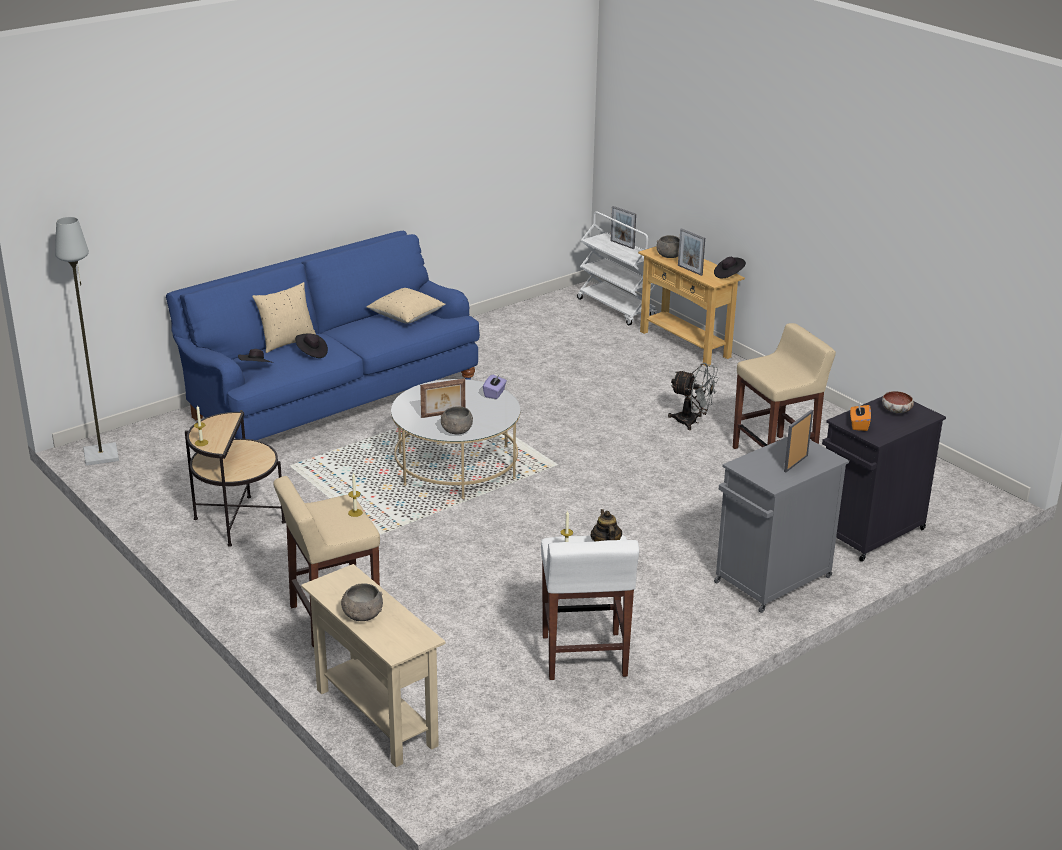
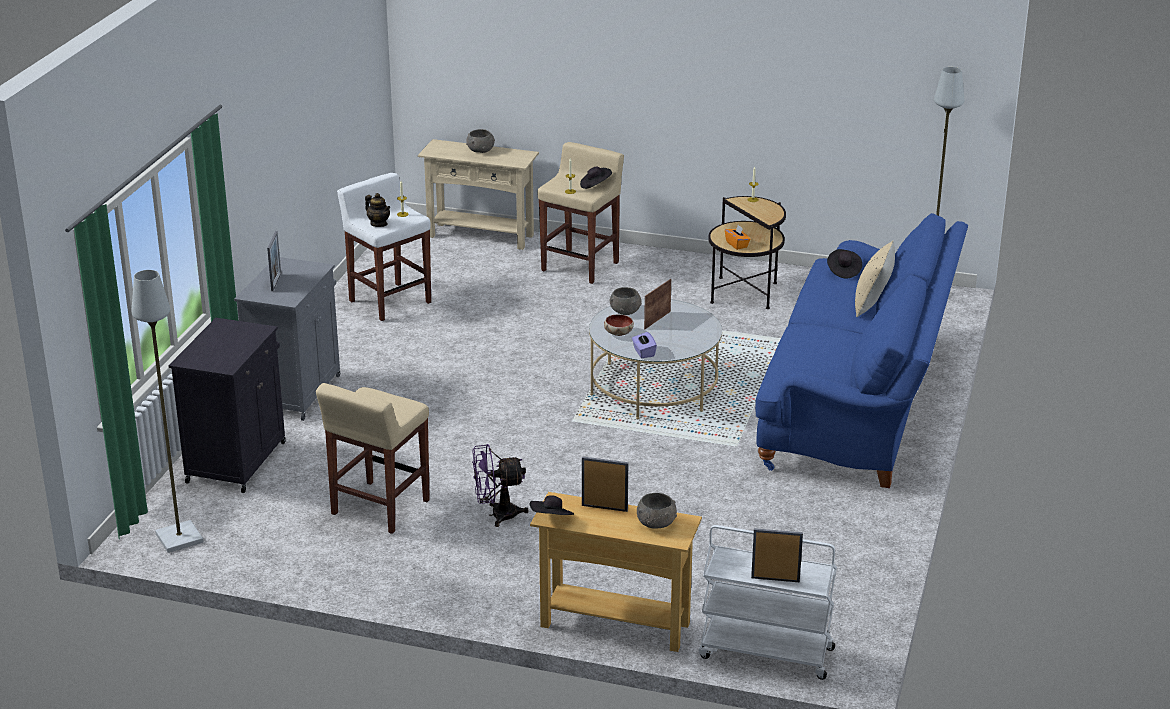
camera: 145 degrees right, 0 degrees up
(311, 353) = (828, 298): black hat -> black hat (595, 185)
(406, 317) = (821, 364): beige pillow -> none
(692, 422) = (497, 515): grey fan -> purple fan
(858, 425) = (245, 330): orange tissue box -> orange tissue box (737, 244)
(896, 411) = (217, 354): bowl -> bowl (618, 333)
(949, 488) = (178, 538): none -> grey floor lamp

